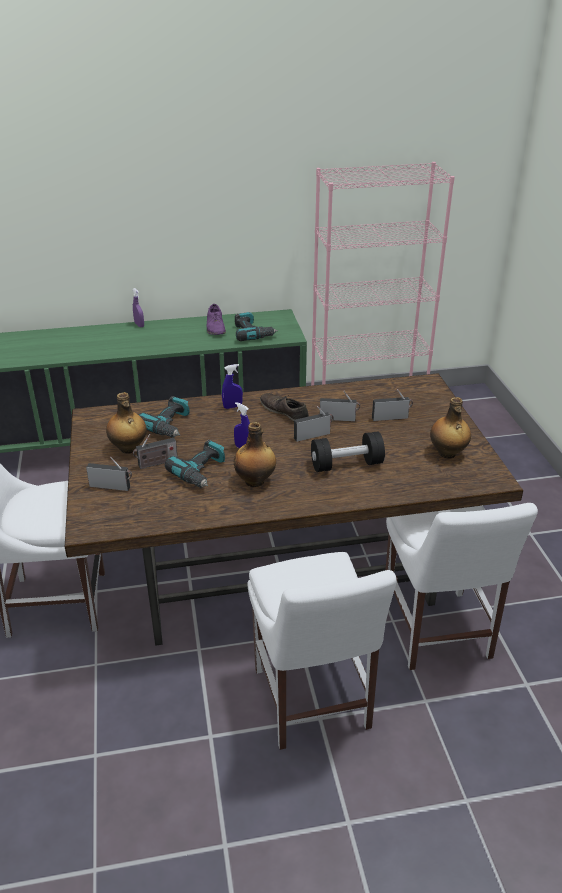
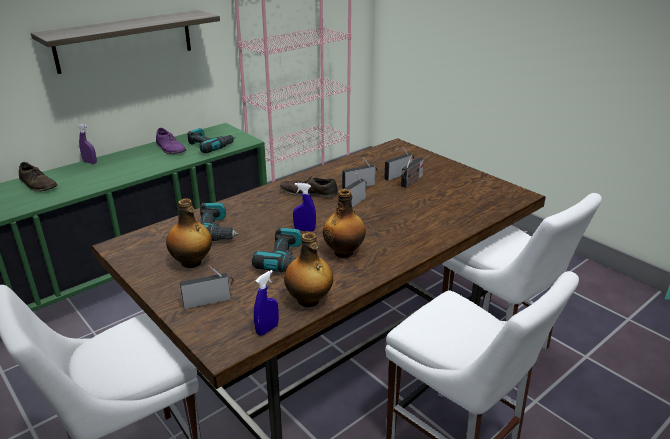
camera: 30 degrees left, 5 degrees down
(85, 337) = (38, 184): none -> brown shoe
(156, 463) = (234, 266): radio -> radio (411, 182)
(191, 214) = (124, 41): none -> shelf
(232, 407) = (258, 201): blue spray bottle -> blue spray bottle (267, 329)
(346, 464) = (404, 217): black dumbbell -> none
(447, 453) = (468, 187): bottle -> bottle (309, 301)

